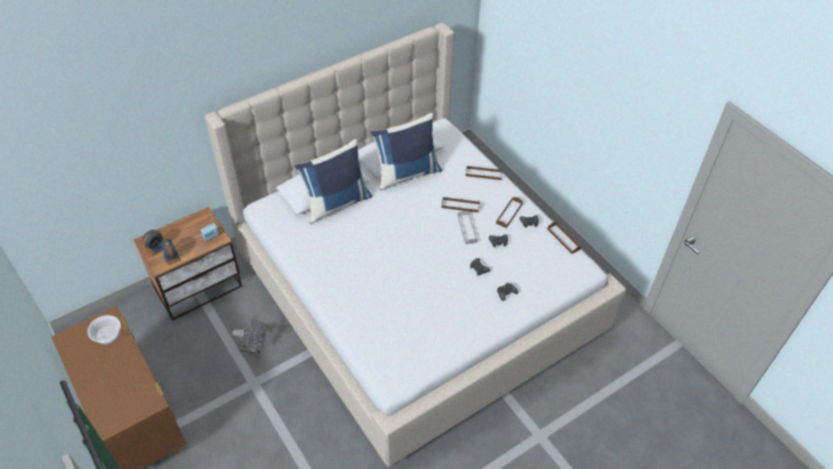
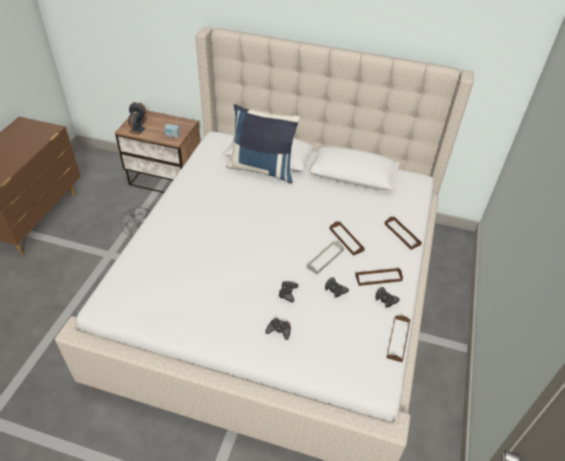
camera: 50 degrees right, 5 degrees down
(108, 334) = (37, 136): bowl -> none
(406, 173) = (340, 188): blue pillow -> none

